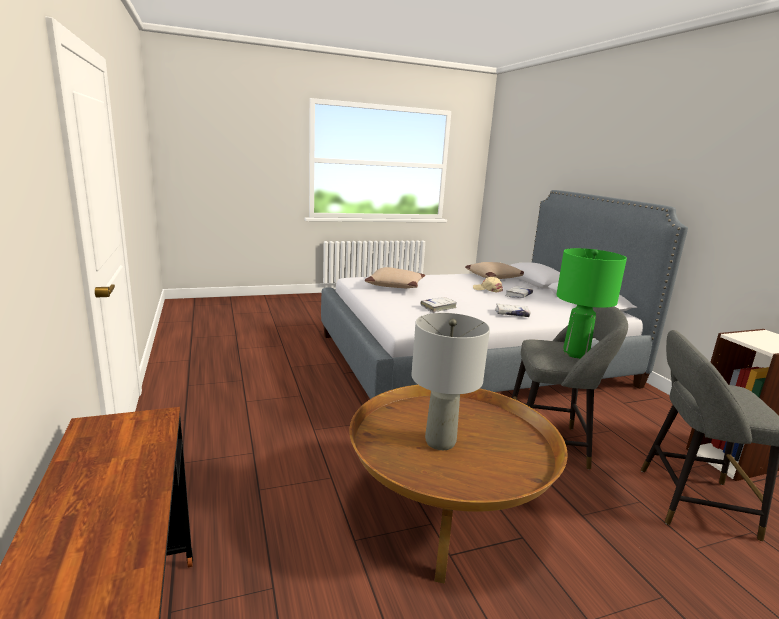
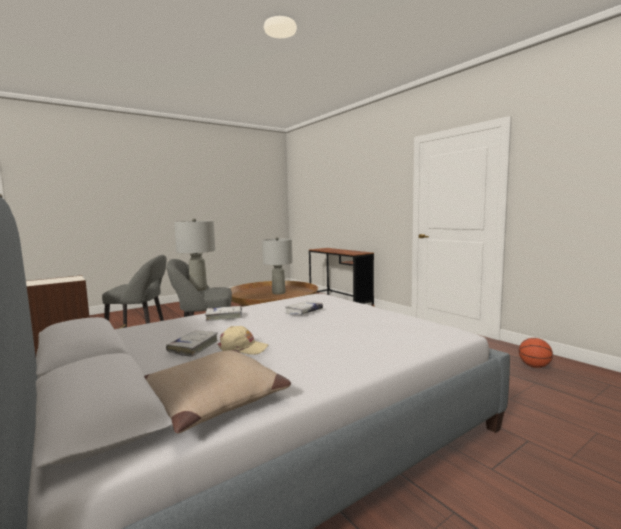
camera: 165 degrees right, 10 degrees down
(201, 358) = (534, 366): none -> basketball
(395, 285) = (380, 327): beige pillow -> none
(576, 353) = (198, 289): green table lamp -> grey table lamp

